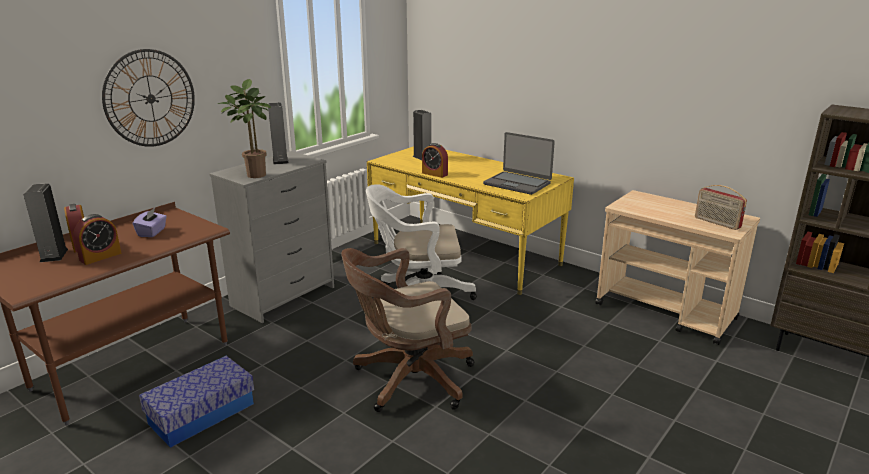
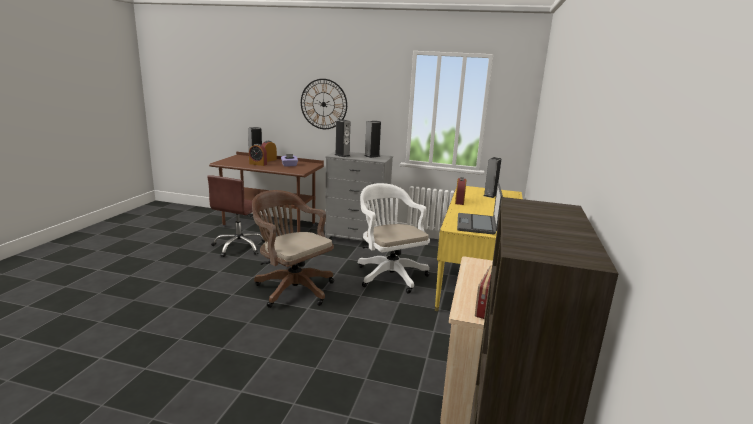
camera: 65 degrees right, 5 degrees down
(201, 414) = (239, 247): storage box -> brown office chair
(253, 174) = (342, 155): potted plant -> speaker

